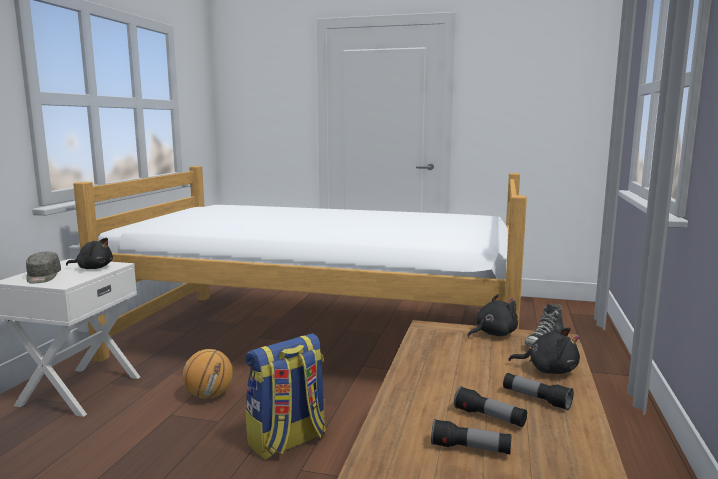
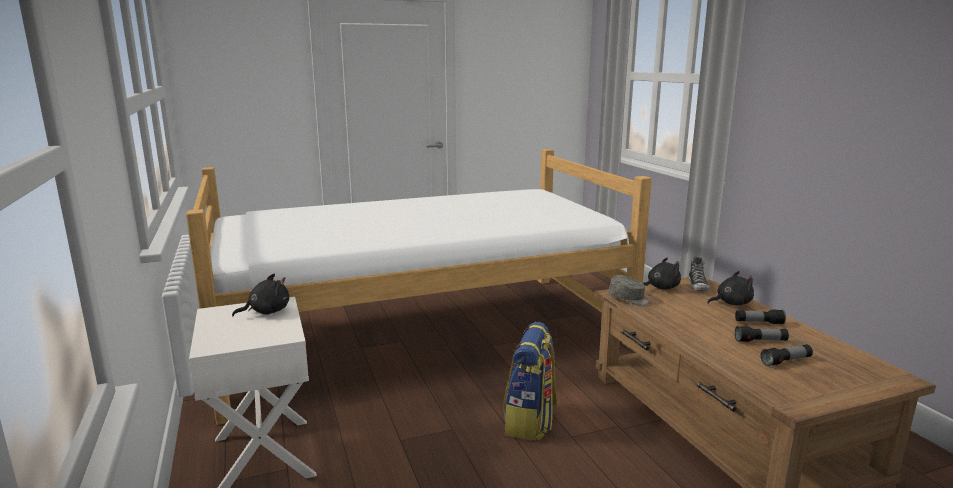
camera: 35 degrees left, 5 degrees up
(43, 277) = (237, 335): grey cap -> grey cap (629, 299)
(209, 395) = (407, 412): basketball -> none
(493, 334) = (660, 287): black plush toy -> black plush toy turned 45 degrees clockwise

